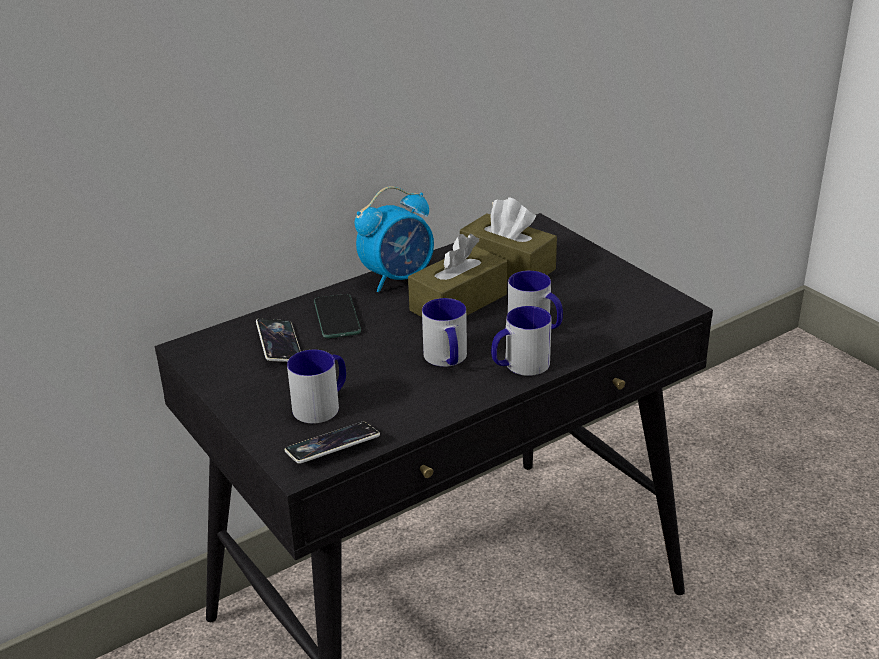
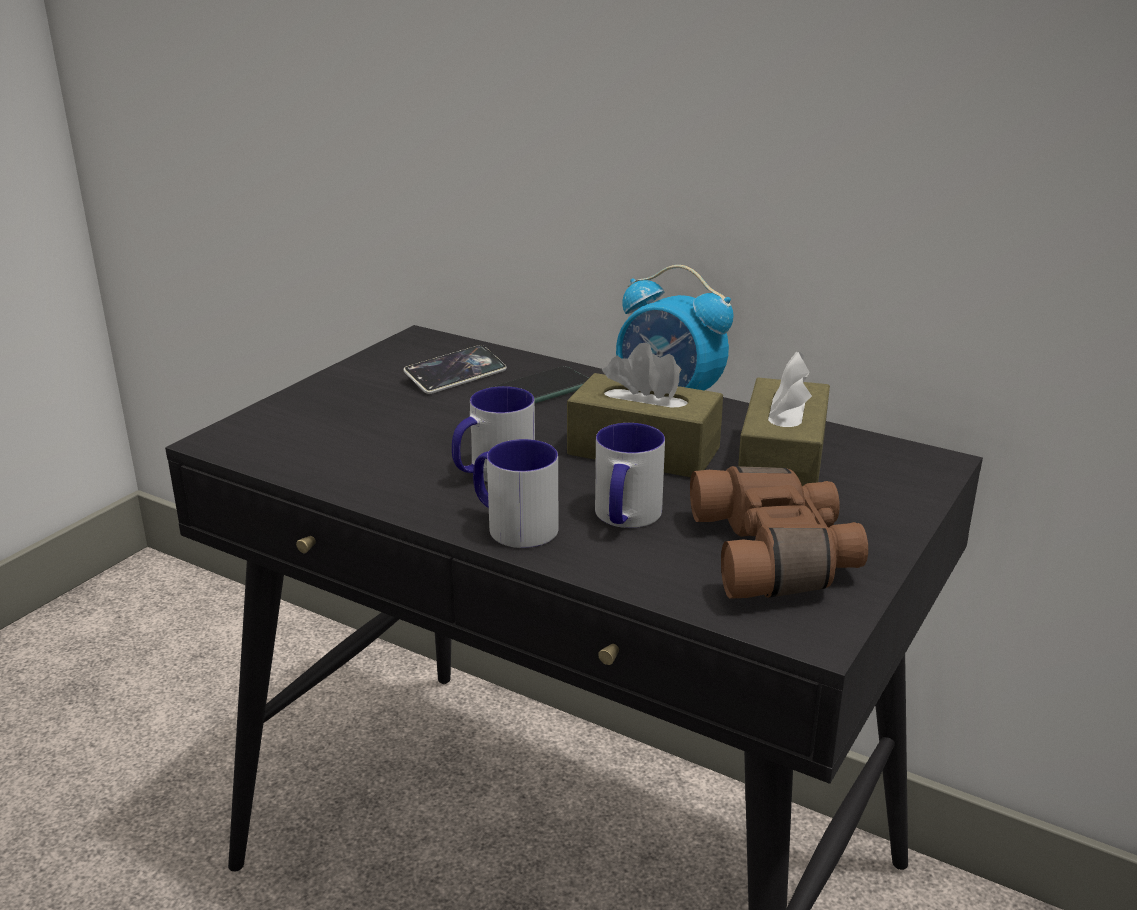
camera: 65 degrees right, 5 degrees down
(322, 405) = (345, 424): mug -> none
(332, 447) = (262, 448): phone -> none
(604, 295) = (777, 556): none -> brown binoculars

